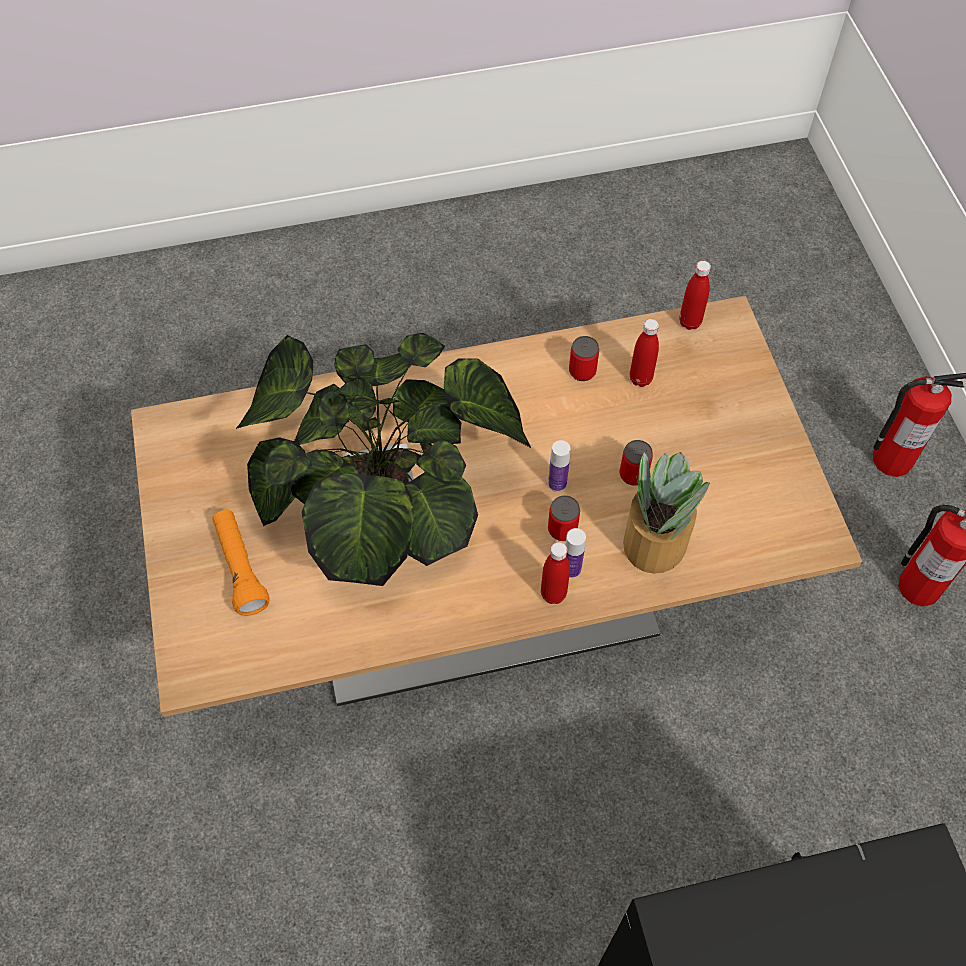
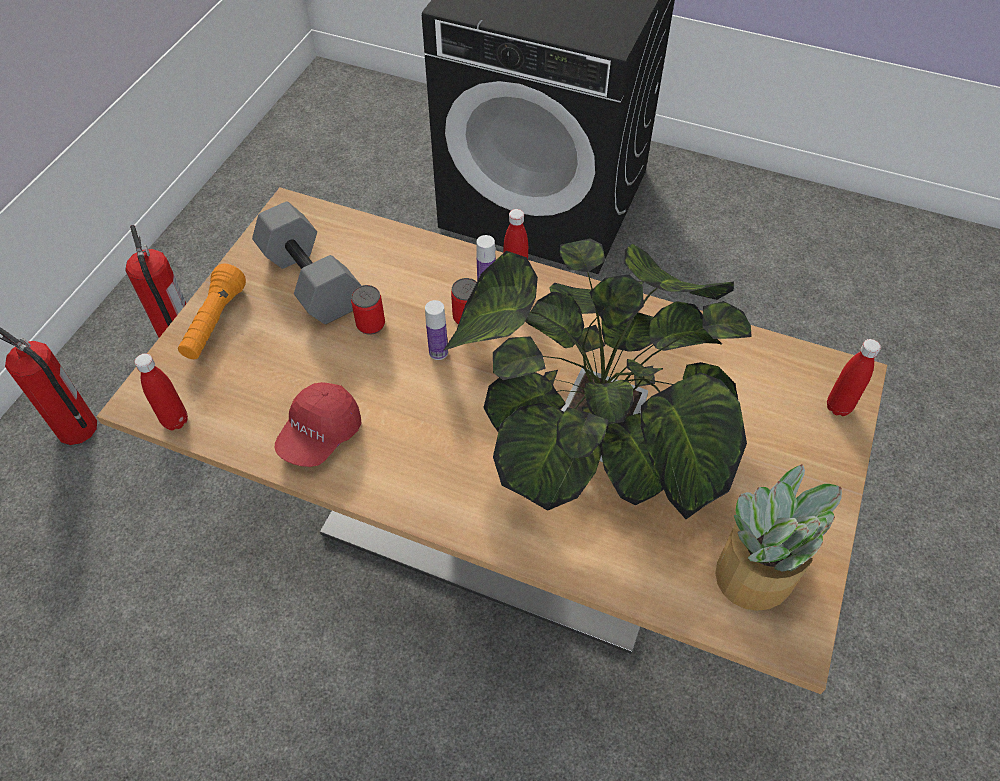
camera: 145 degrees left, 5 degrees down
(240, 568) = (769, 438): orange flashlight -> orange flashlight (214, 323)
(582, 371) = (320, 435): can -> red cap
(640, 379) = (278, 396): red bottle -> red bottle (838, 407)
(653, 543) = (408, 271): potted plant -> potted plant (757, 573)
(721, 484) = (312, 280): none -> grey dumbbell

